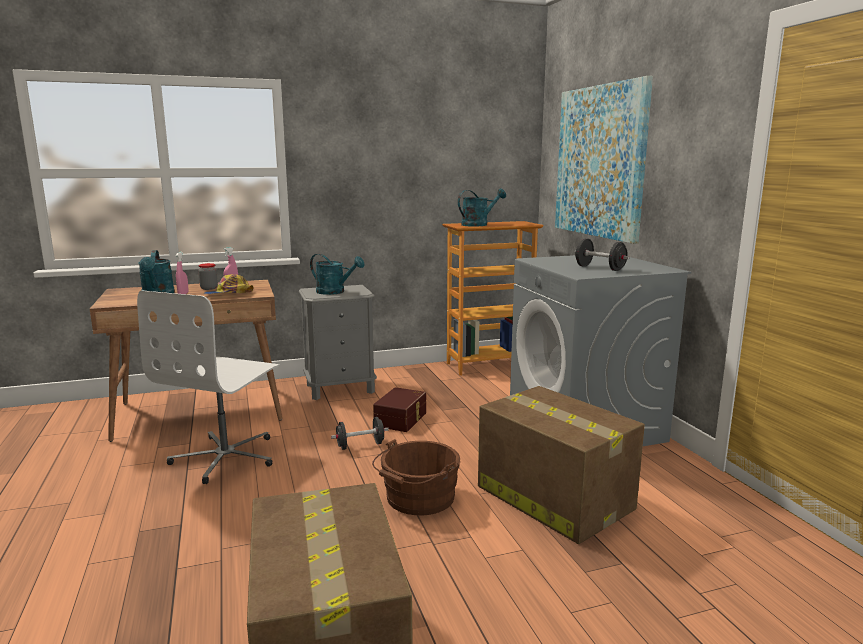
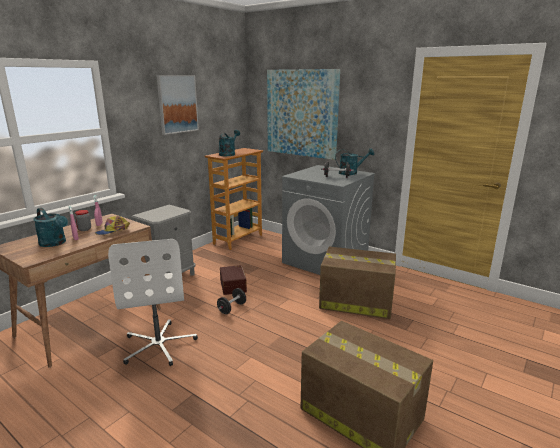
camera: 35 degrees left, 5 degrees up
(335, 292) = (164, 213): turquoise watering can -> turquoise watering can (351, 173)
(402, 143) = (177, 104): none -> picture
(417, 499) = (300, 325): brown bucket -> none

